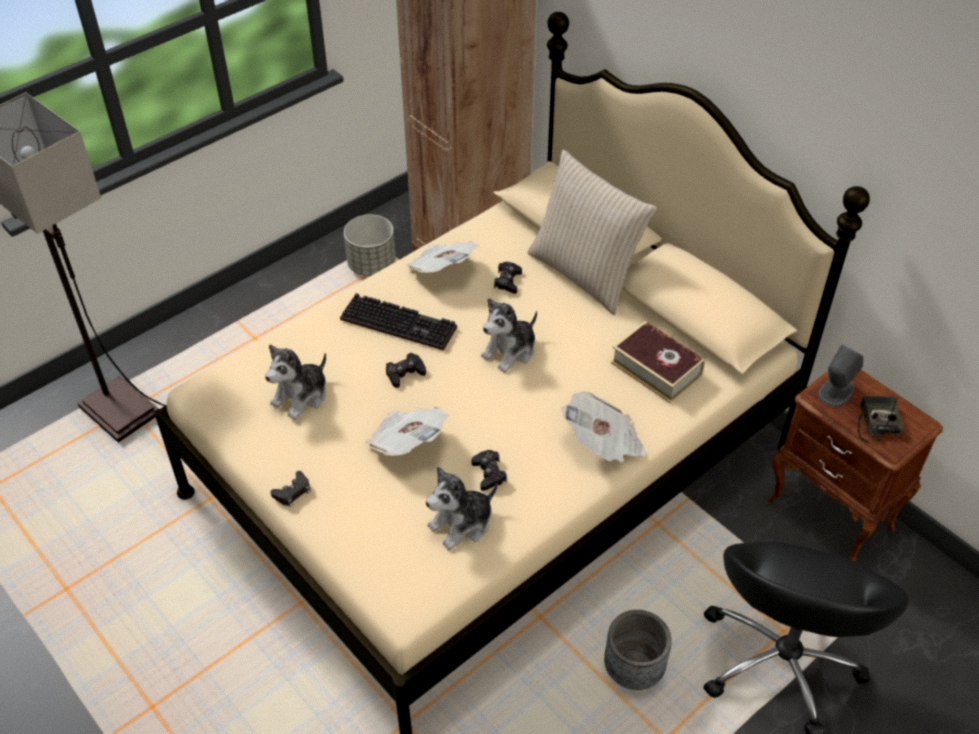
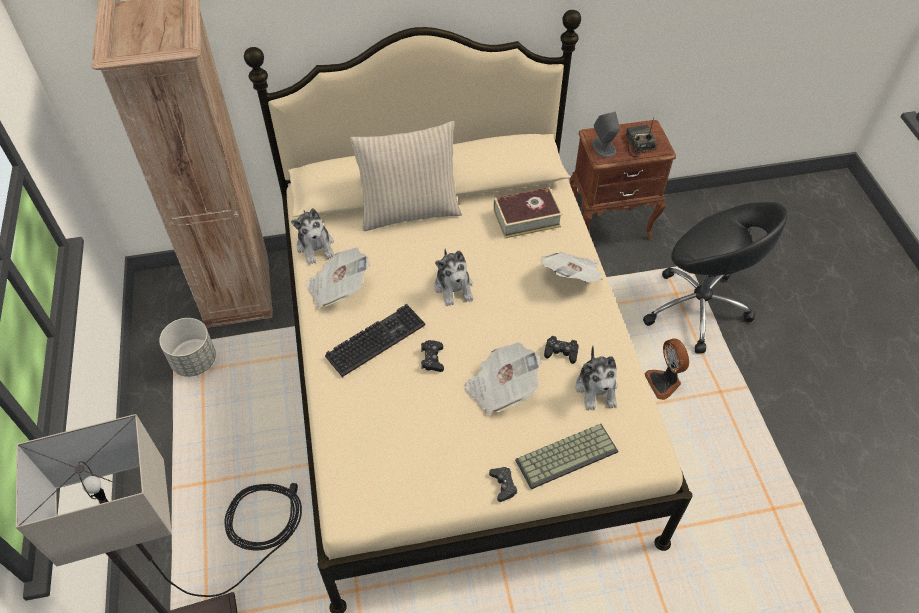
camera: 60 degrees left, 5 degrees up
(301, 396) = (408, 438): plush toy -> plush toy (316, 246)
(360, 529) = (566, 454): none -> keyboard
(507, 281) = (382, 256): black game controller -> none
(633, 670) = (664, 382): grey planter -> fan
(876, 422) = (638, 144): radio -> radio turned 45 degrees clockwise

